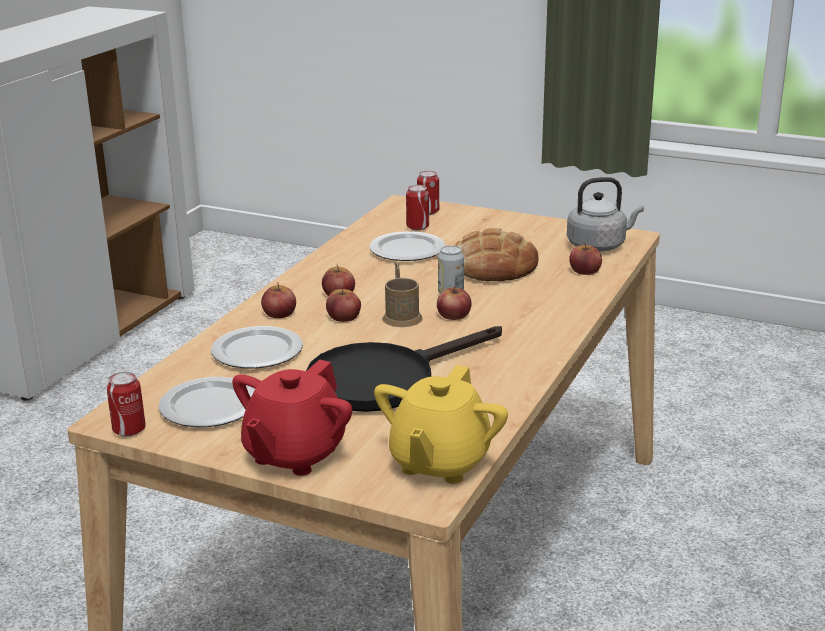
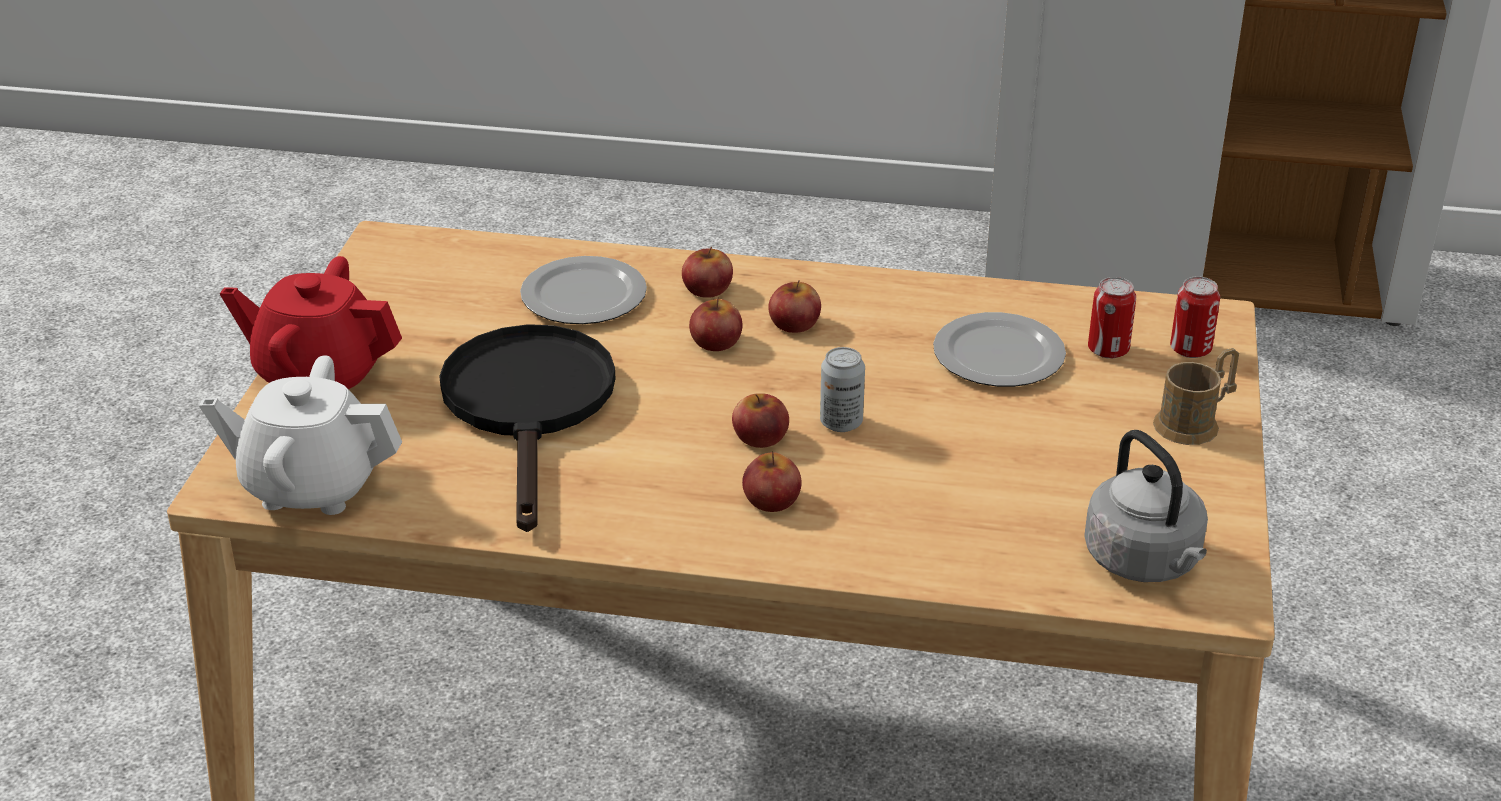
camera: 75 degrees right, 10 degrees up
(129, 430) = (363, 257): can -> none
(208, 406) = (428, 293): plate -> none
(385, 379) = (530, 408): black frying pan -> black frying pan turned 45 degrees clockwise
(401, 315) = (740, 389): brown mug -> brown mug (1194, 423)
(439, 463) = (311, 485): yellow teapot -> white teapot
(493, 266) = (975, 451): bread -> none
(585, 270) = (1010, 554): apple -> apple (771, 499)

